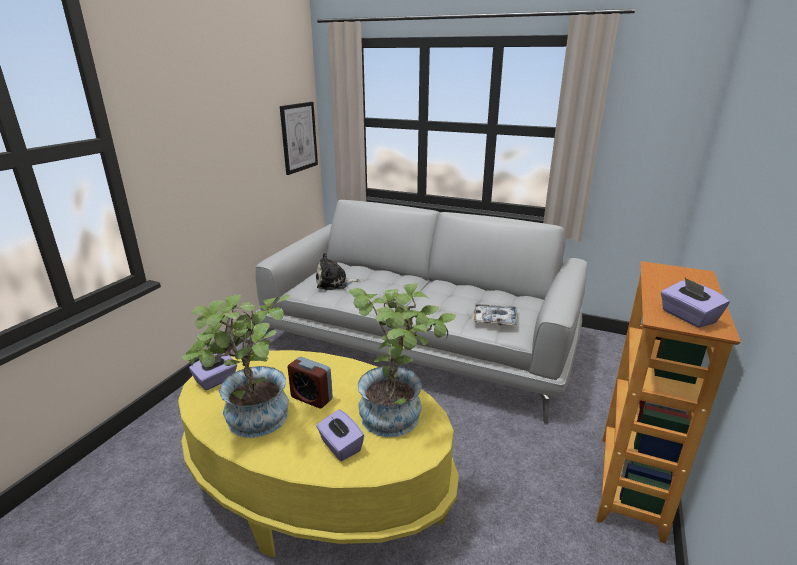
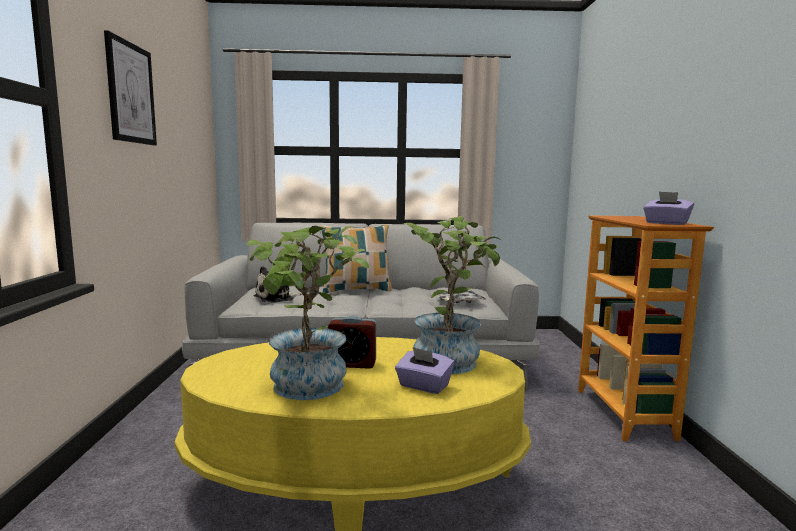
camera: 25 degrees left, 15 degrees down
(216, 380) = (222, 370): purple tissue box -> none
(299, 137) = (203, 161): picture -> picture (130, 93)
(413, 281) = (356, 290): none -> pillow

